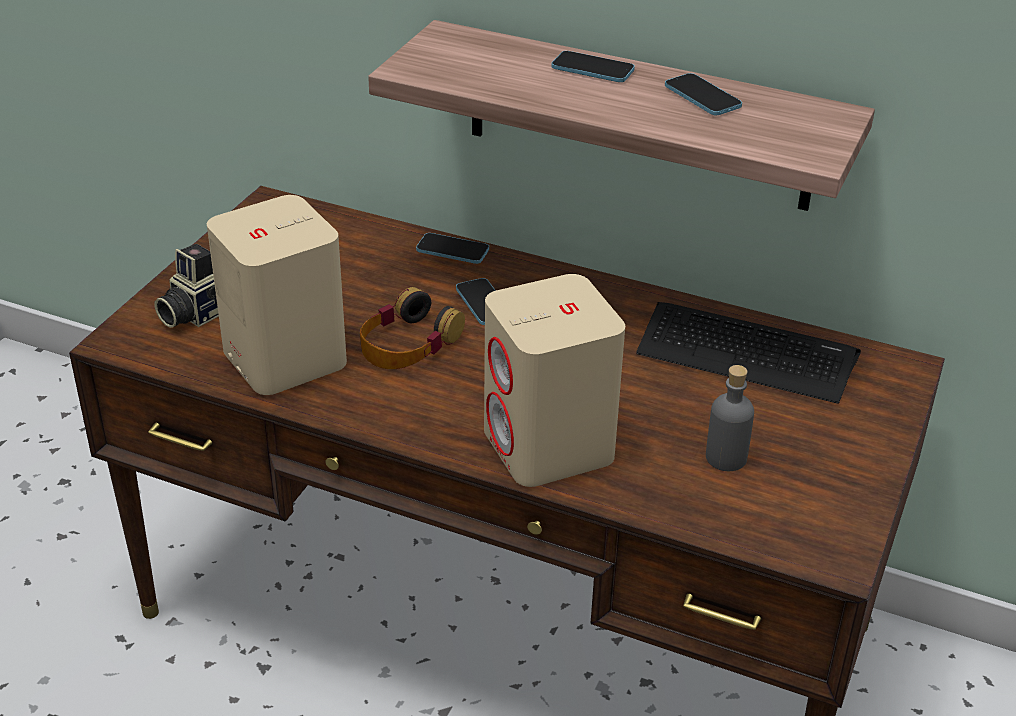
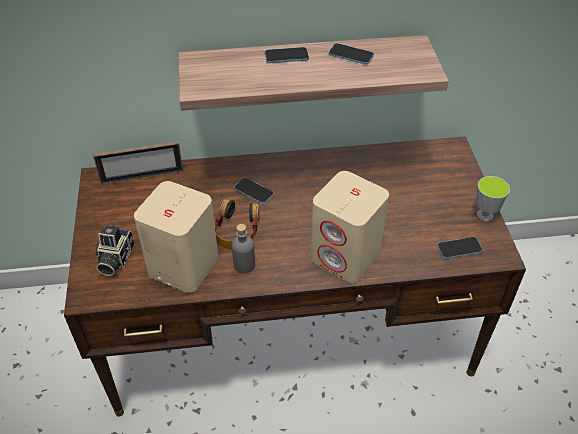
camera: 30 degrees left, 10 degrees up
(334, 225) = (142, 177): none -> picture frame
(452, 250) = (214, 167): phone -> phone (459, 248)
(726, 458) = (422, 226): grey bottle -> grey bottle (244, 265)
(746, 353) = (388, 168): keyboard -> none
(864, 487) = (484, 215): none -> cup

